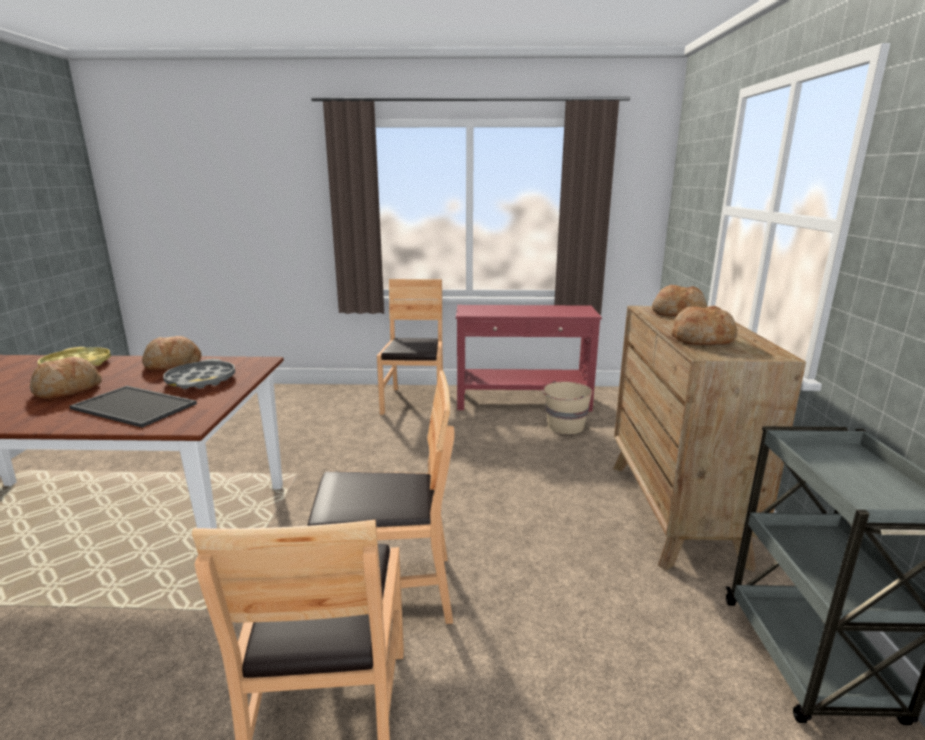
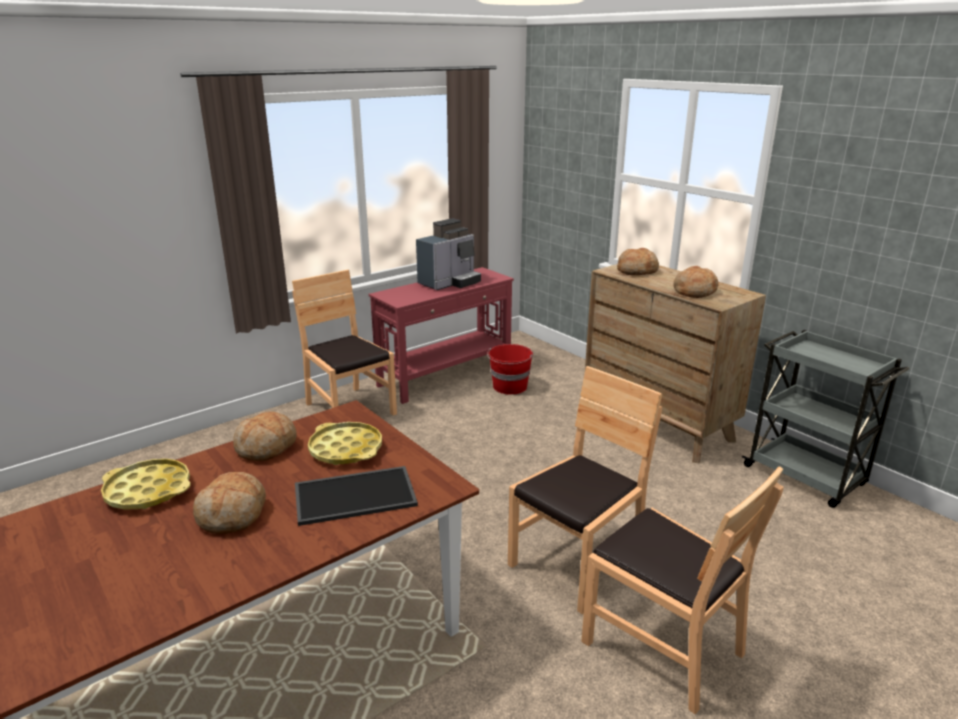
camera: 40 degrees left, 5 degrees up
(201, 380) = (346, 449): grey tray -> yellow tray
(535, 309) = (450, 283): none -> coffee machine
(565, 426) = (509, 387): beige bucket -> red bucket

